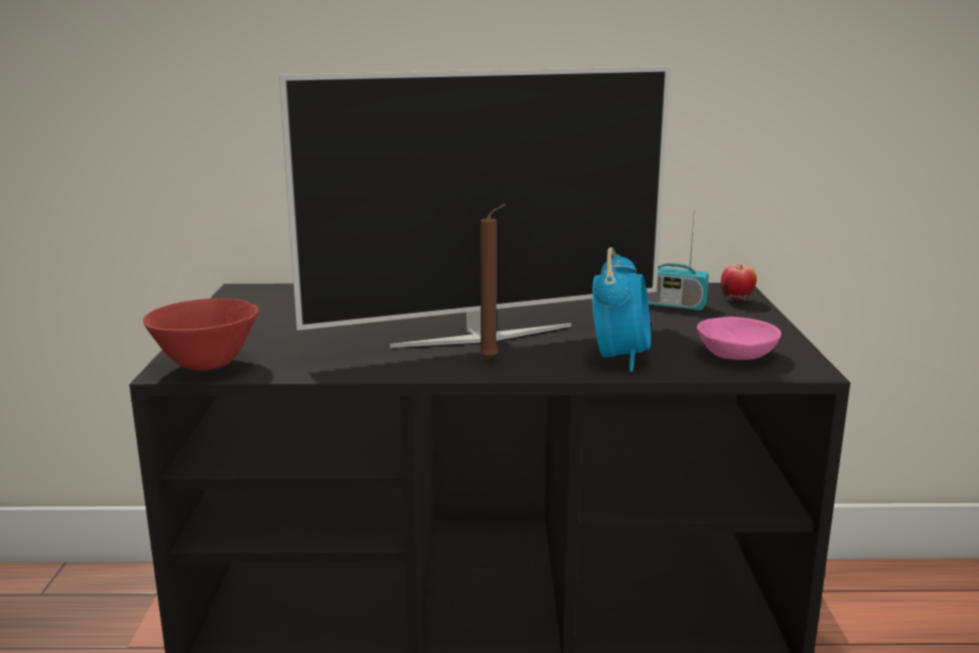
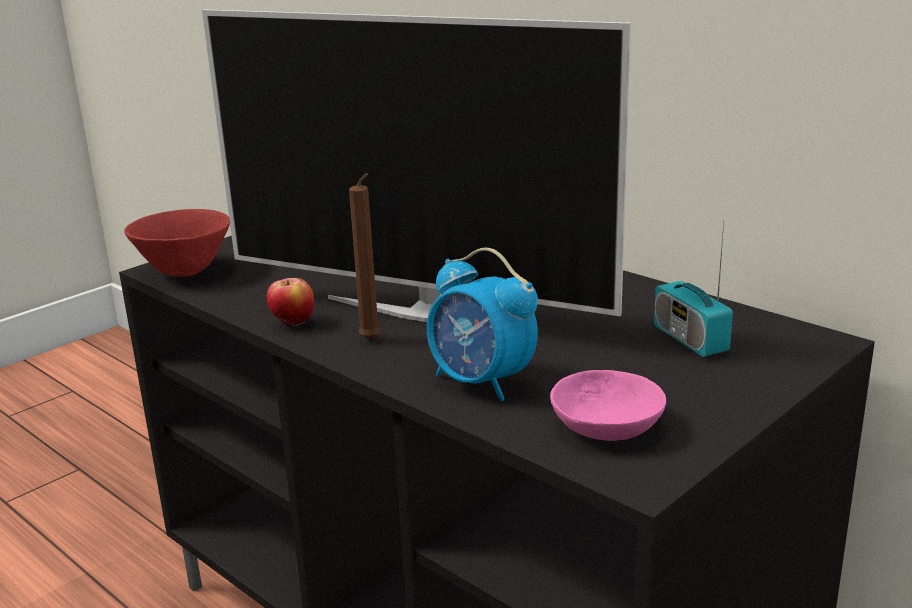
camera: 45 degrees right, 5 degrees up
(620, 357) = (481, 382): alarm clock -> alarm clock turned 75 degrees clockwise
(736, 301) = (784, 360): apple -> apple (293, 324)

